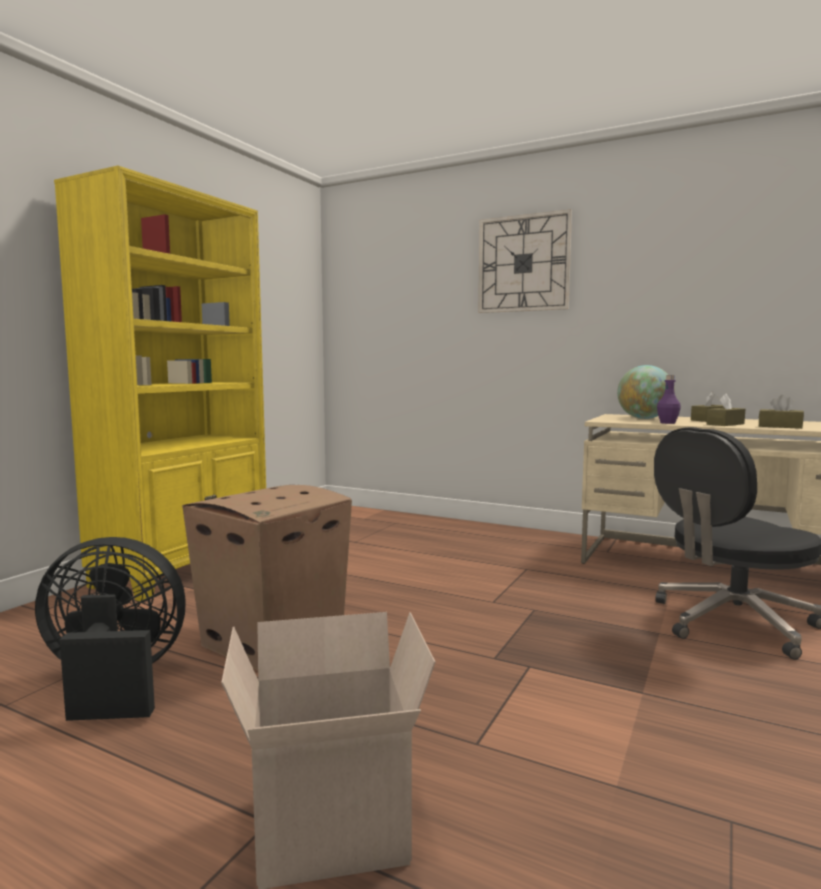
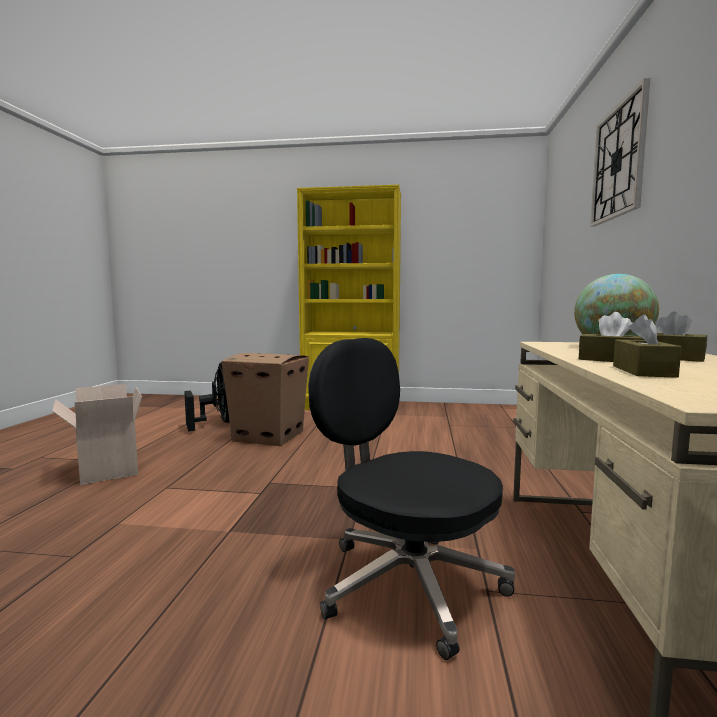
camera: 70 degrees right, 0 degrees up
(667, 423) = (566, 350): purple bottle -> none

